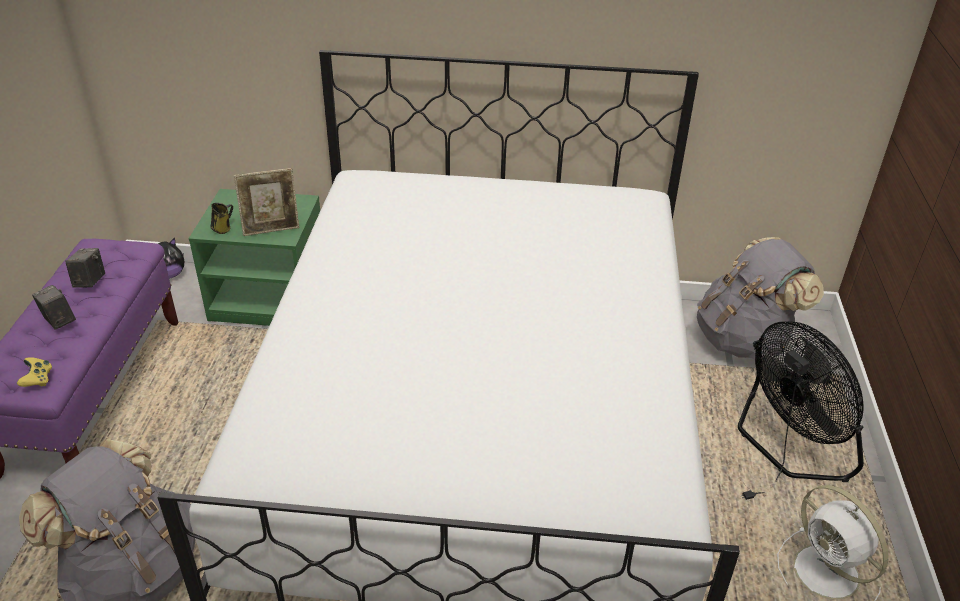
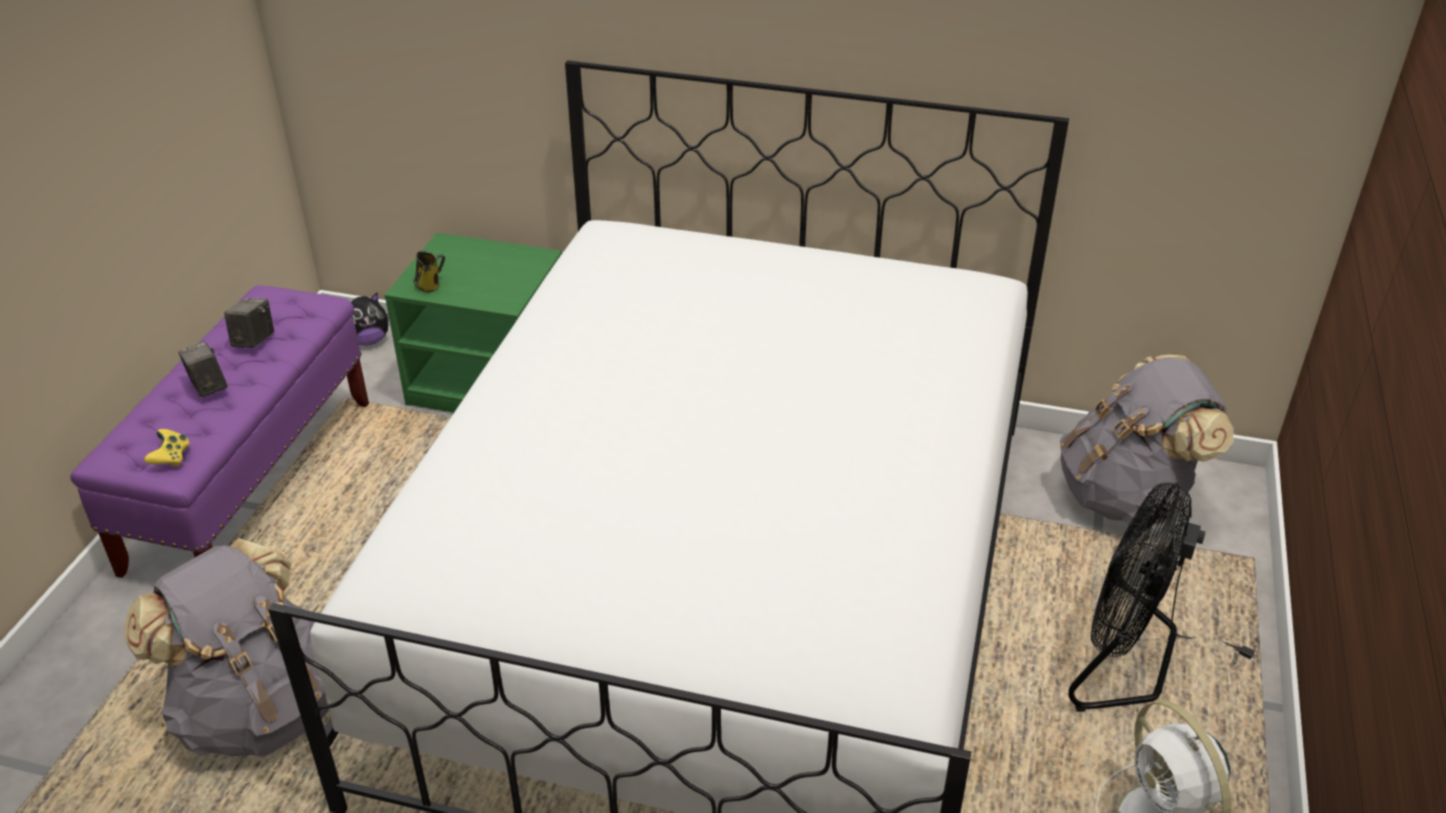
camera: 10 degrees right, 0 degrees up
(271, 230) = (491, 292): picture frame -> none
(779, 450) = (1139, 652): black fan -> black fan turned 135 degrees counterclockwise

